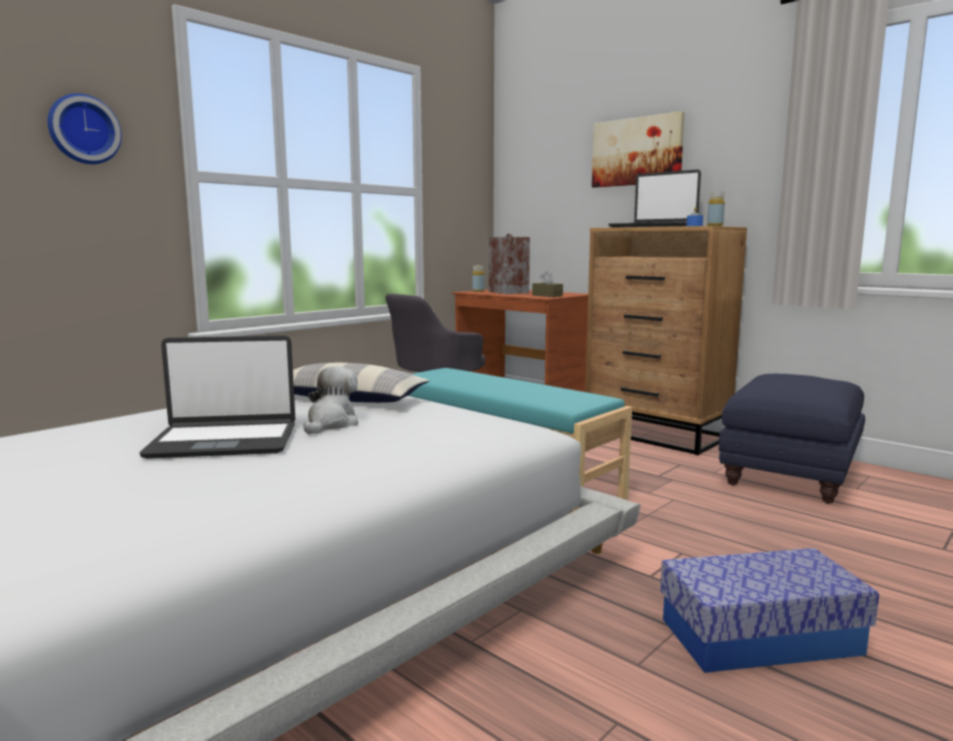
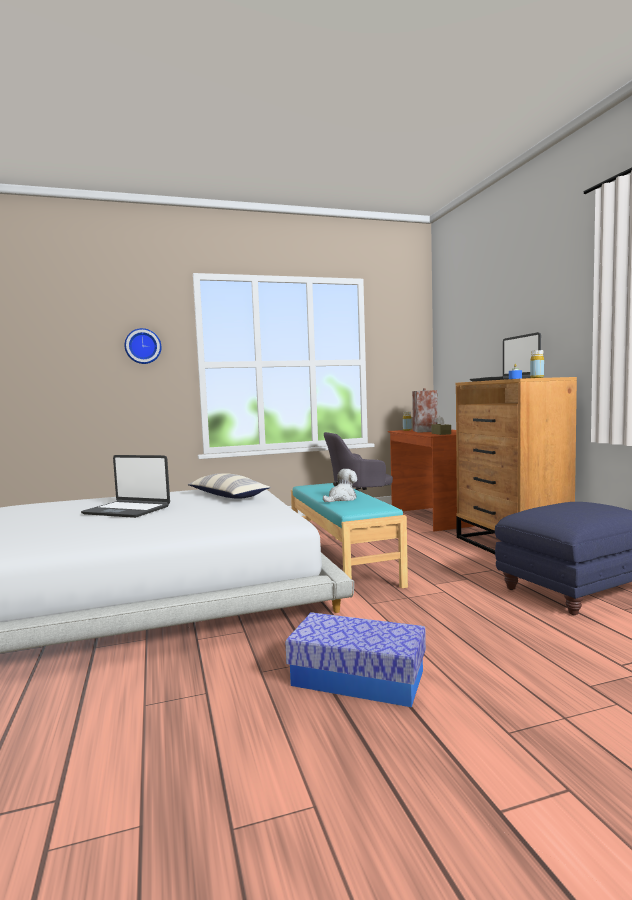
camera: 30 degrees right, 5 degrees down
(331, 424) = (189, 507): plush toy -> plush toy (341, 499)
(637, 152) = (509, 321): picture -> none

